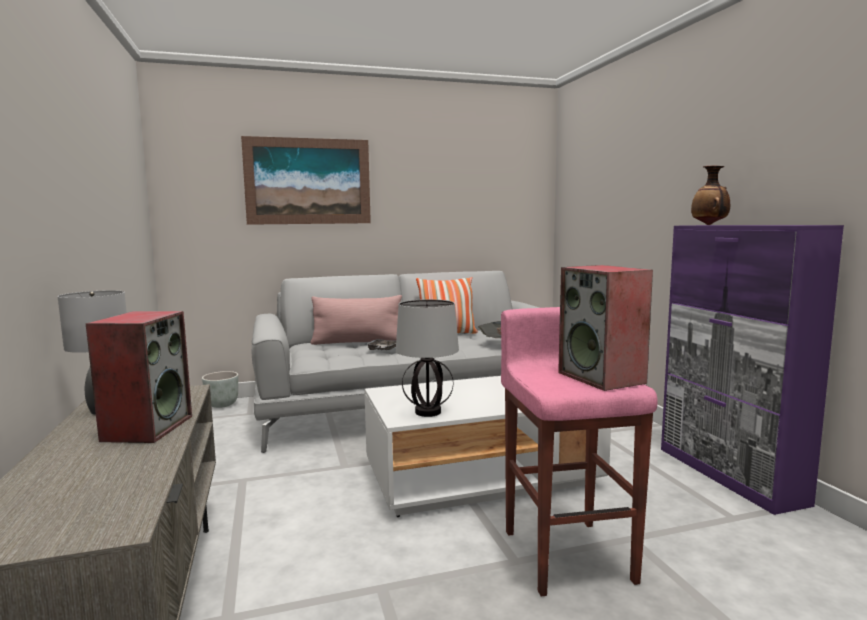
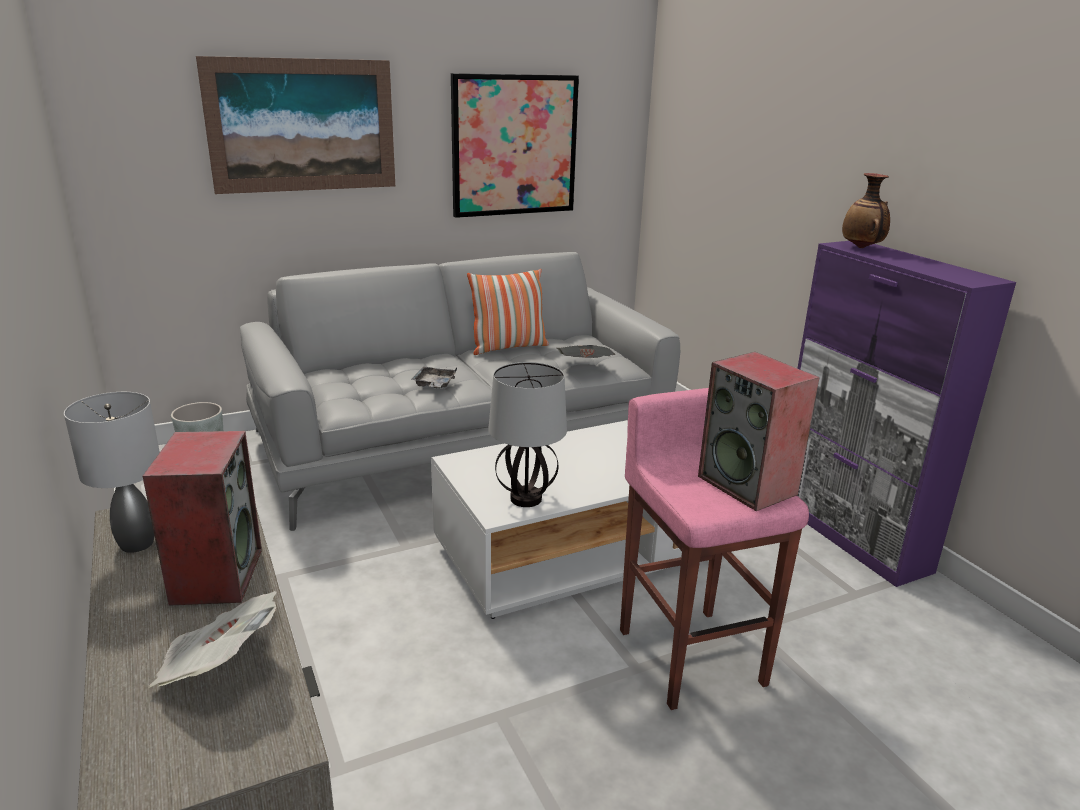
camera: 10 degrees left, 15 degrees up
(107, 476) = (218, 665): none -> newspaper
(357, 342) = (393, 368): pink pillow -> none
(456, 198) = (514, 145): none -> picture

